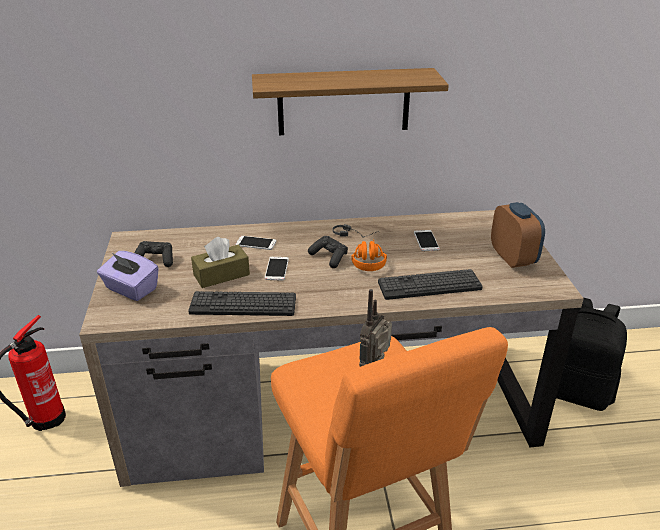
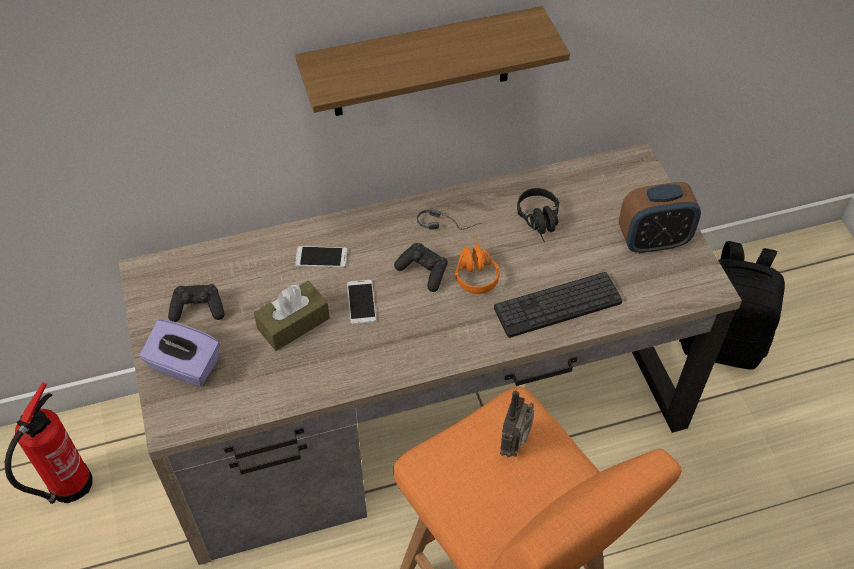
camera: 10 degrees left, 20 degrees up
(243, 305) = (336, 372): keyboard -> none
(426, 241) = (541, 222): phone -> black headphones
(512, 258) = (653, 241): alarm clock -> alarm clock turned 105 degrees clockwise

